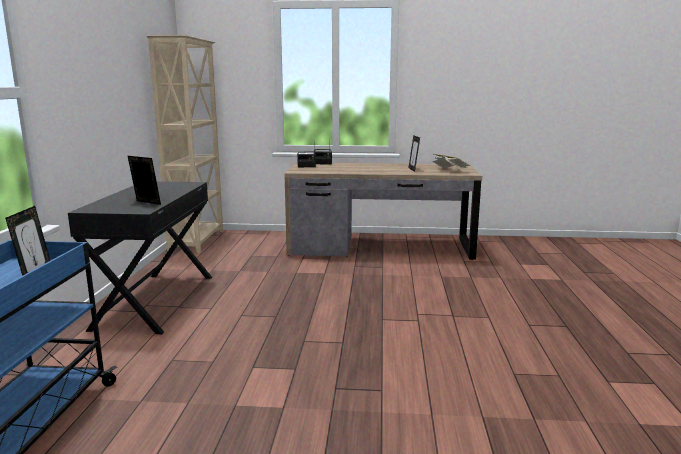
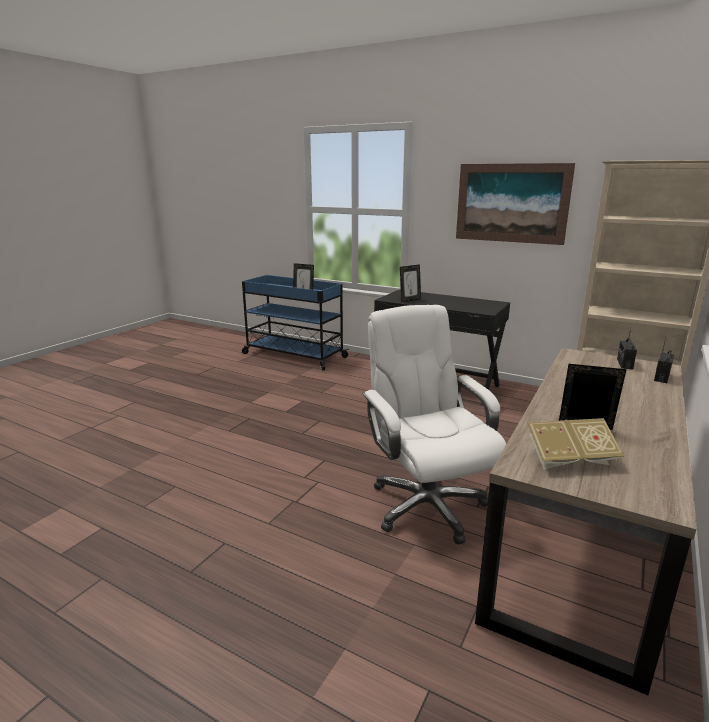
camera: 115 degrees right, 5 degrees up
(105, 74) = (511, 203): none -> picture
(398, 278) = (426, 505): none -> white office chair

